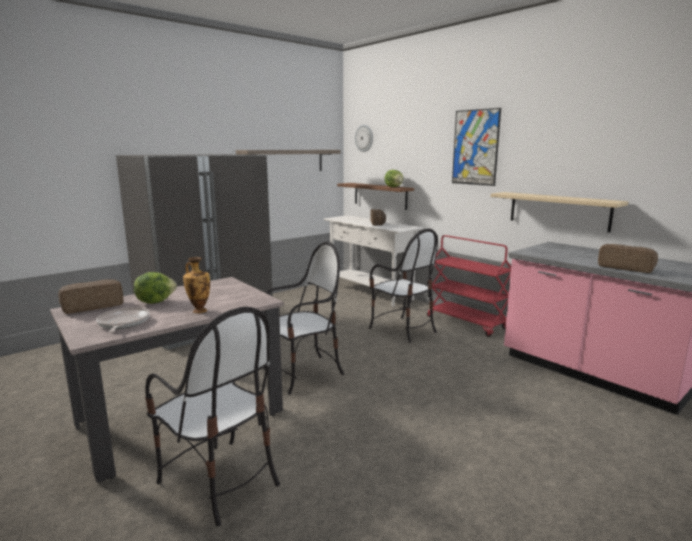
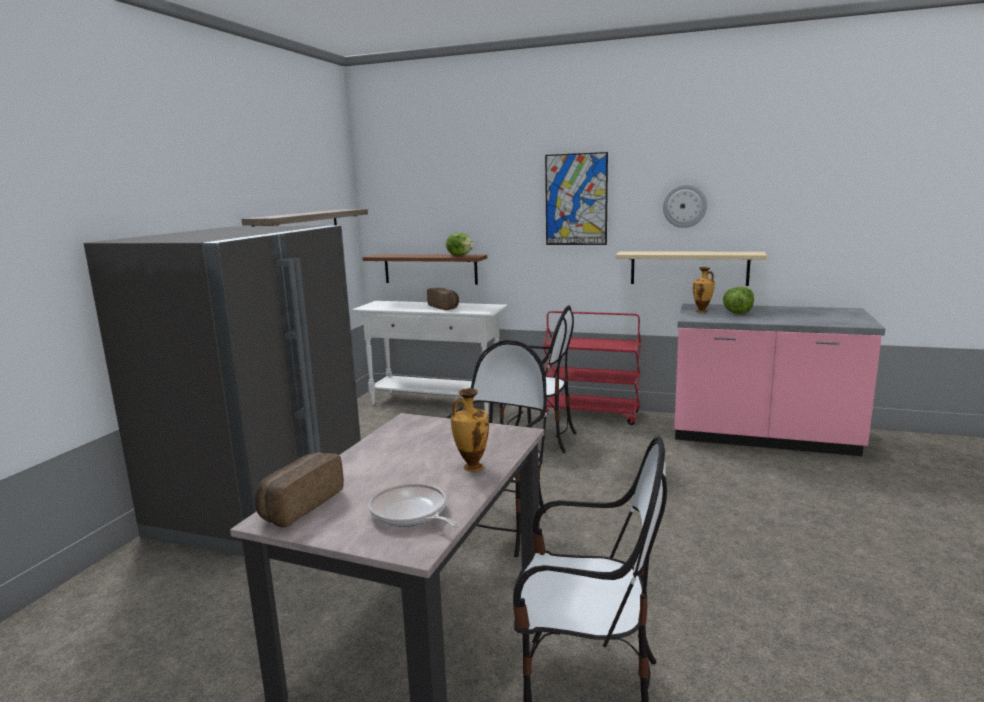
camera: 30 degrees left, 0 degrees up
(155, 301) = (379, 472): lettuce -> lettuce (737, 313)
(364, 138) = (395, 190): wall clock -> wall clock (684, 206)
(548, 249) = (702, 311): none -> vase
(625, 268) = (803, 321): bread -> none

